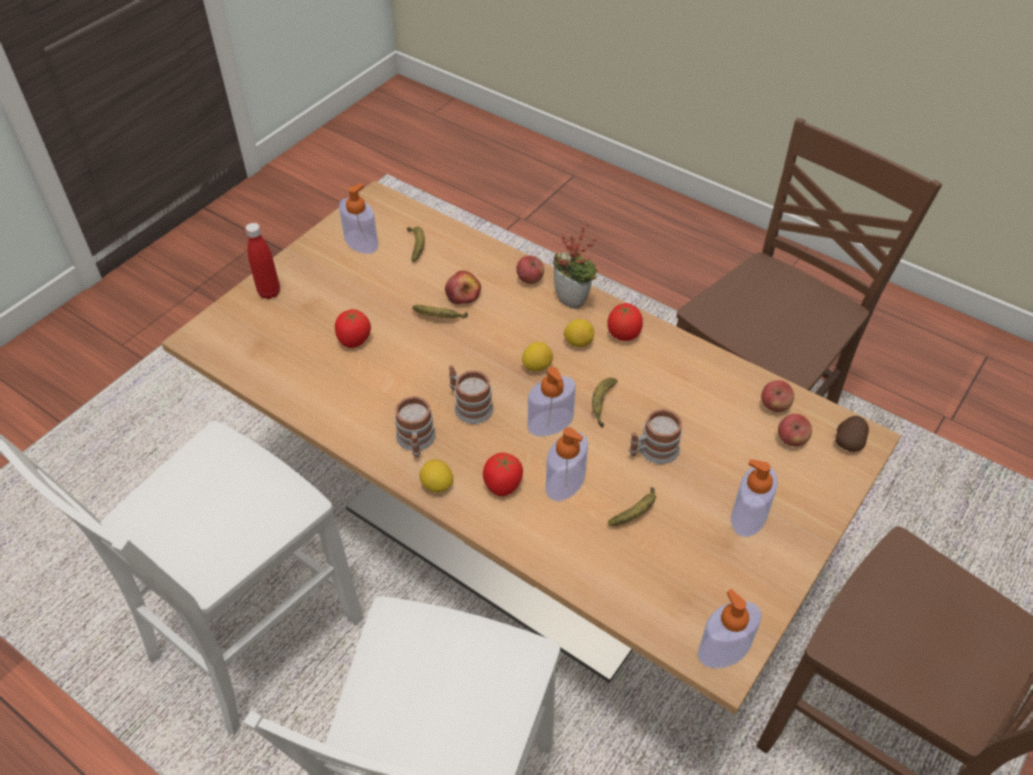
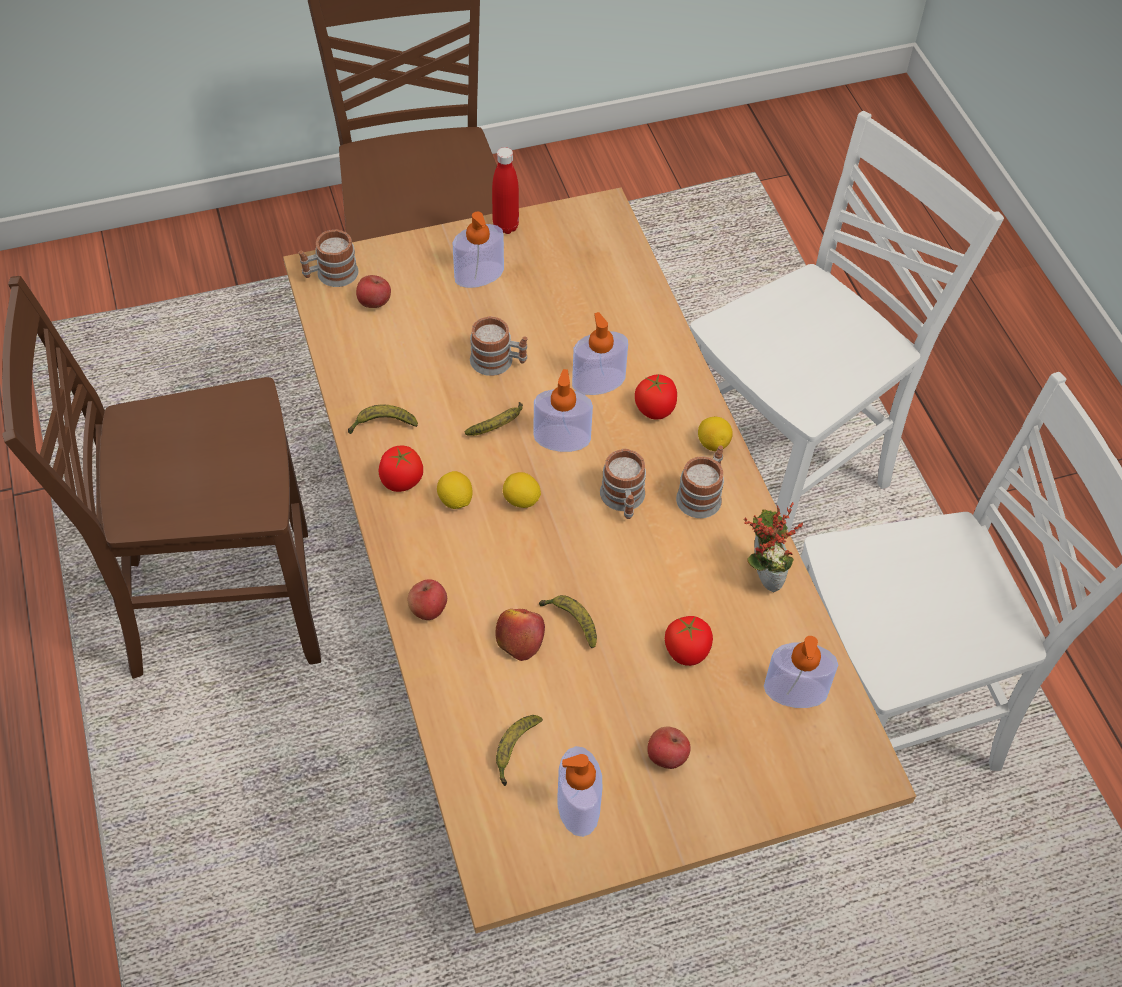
camera: 145 degrees left, 5 degrees up
(269, 292) = (746, 792): red bottle -> red bottle (505, 226)
(574, 300) = (408, 552): potted plant -> potted plant (761, 576)
(636, 512) = (564, 326): banana -> banana (382, 425)
(724, 648) = (594, 216): soap dispenser -> soap dispenser (795, 691)
(774, 406) = (351, 334): apple -> apple (666, 756)
(849, 441) = (330, 275): potato -> mug

